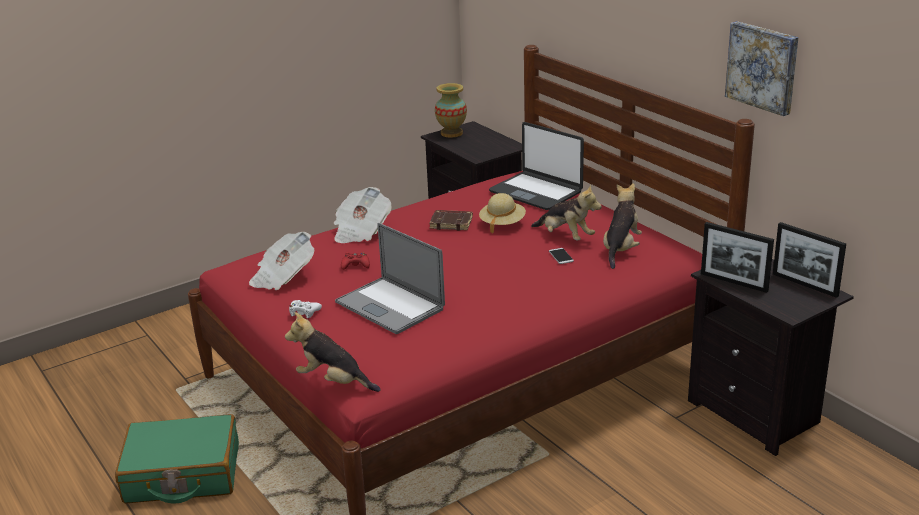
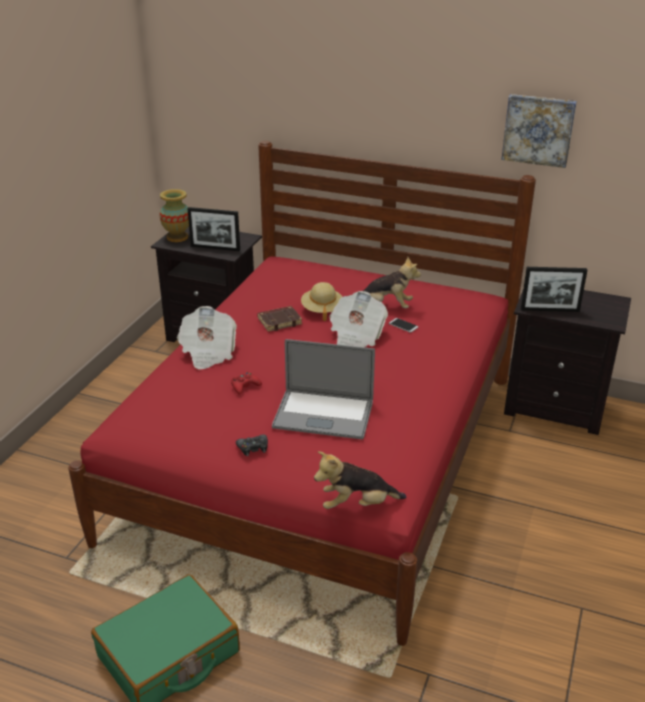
camera: 35 degrees left, 5 degrees up
(283, 277) = (188, 420): newspaper -> newspaper (356, 335)
(304, 312) = (253, 448): white game controller -> black game controller
(536, 192) = (313, 274): laptop -> none
(621, 249) = (437, 306): plush toy -> none
(805, 285) = (594, 298): picture frame -> picture frame (215, 248)

